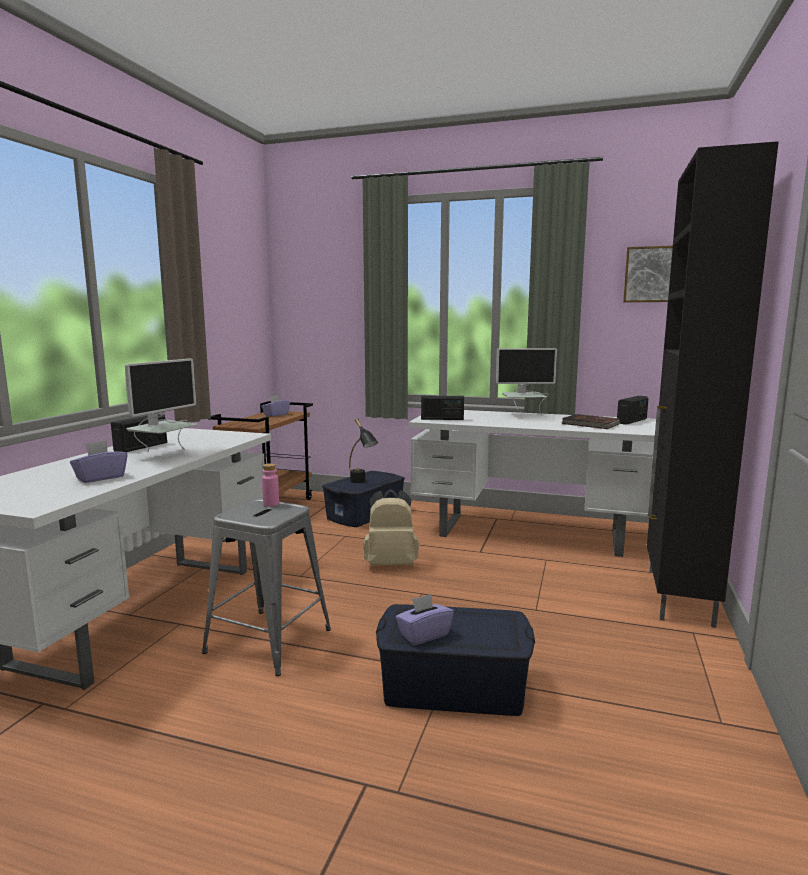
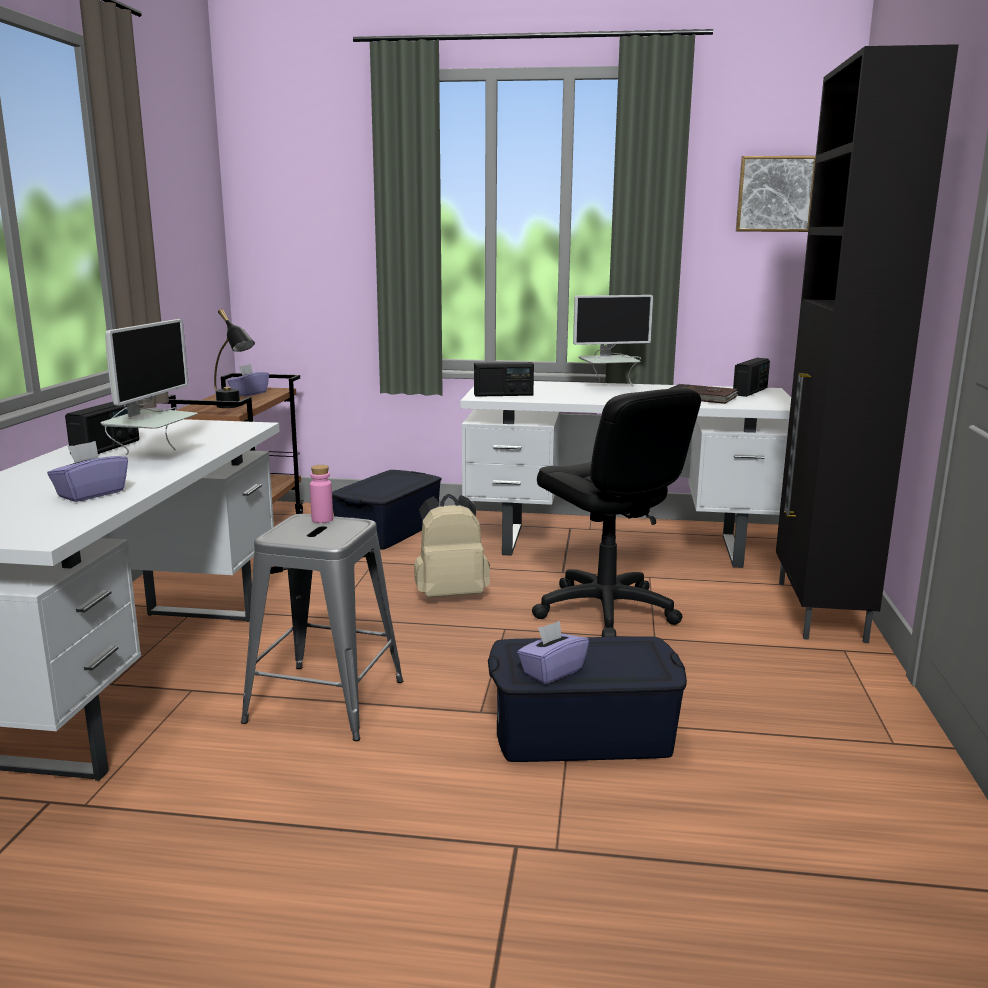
camera: 10 degrees left, 5 degrees up
(361, 482) = (384, 487): black table lamp -> black table lamp (234, 407)
(503, 585) = (605, 611): none -> black office chair

